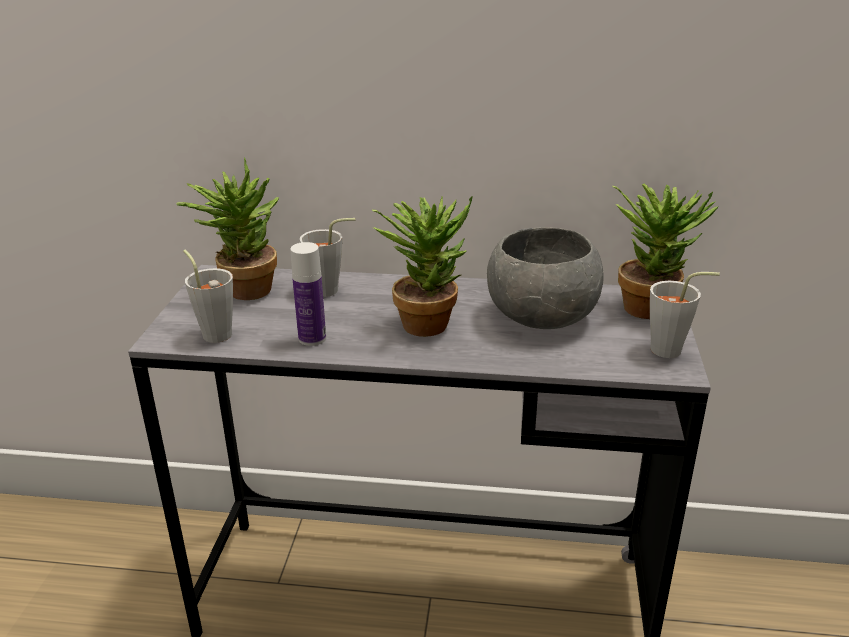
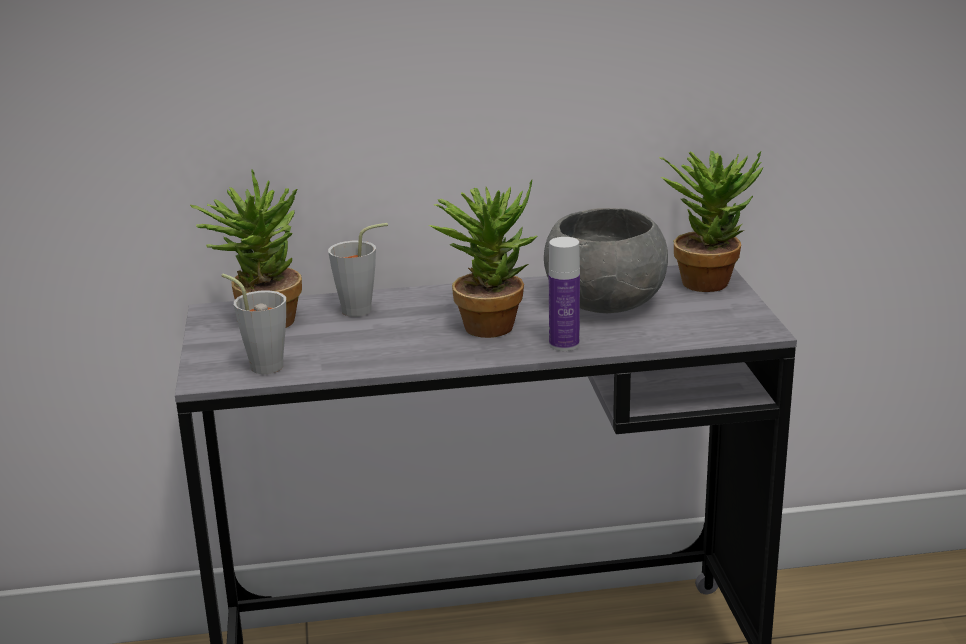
camera: 15 degrees left, 5 degrees down
(312, 338) = (375, 355): bottle -> bottle (564, 344)
(673, 350) = (749, 315): grey cup -> none

